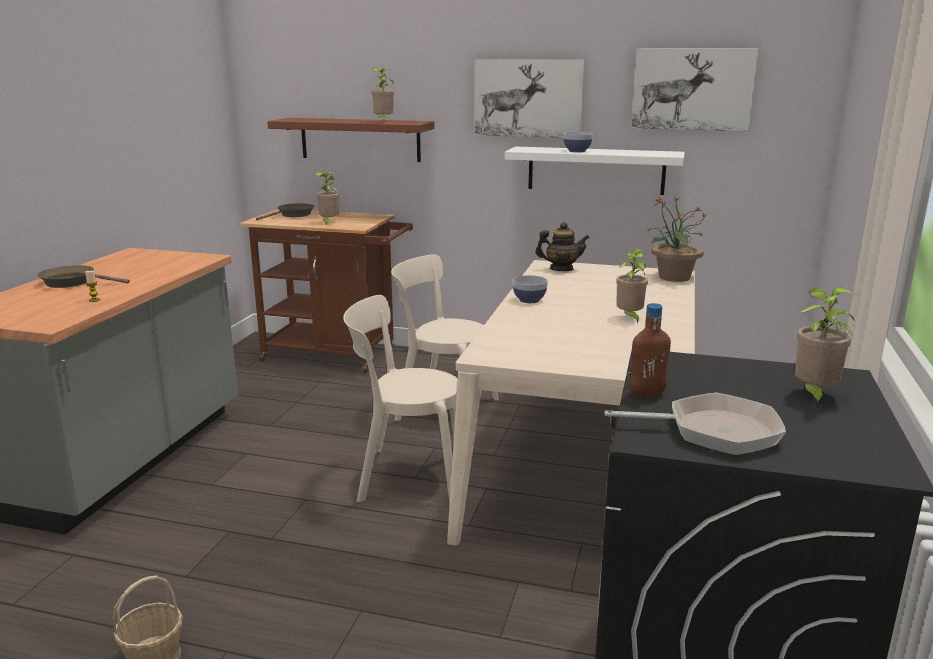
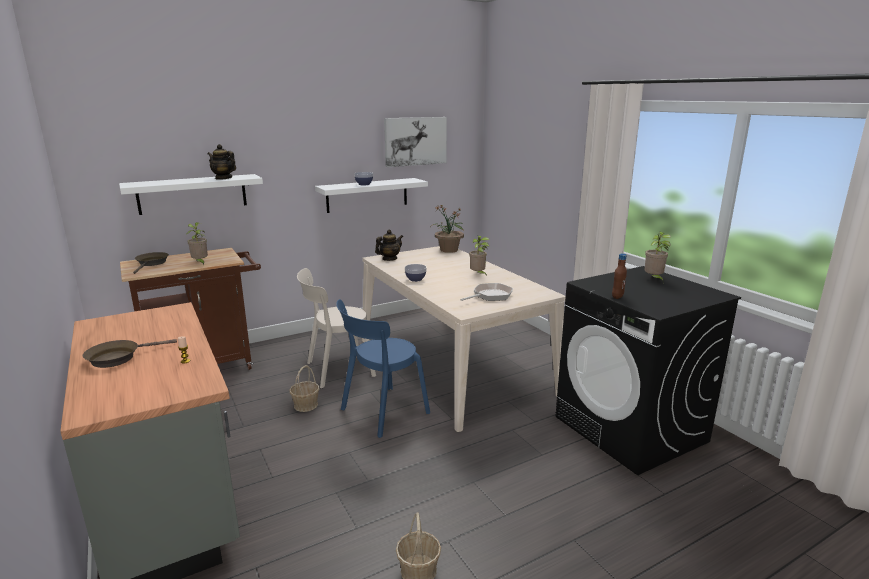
camera: 45 degrees left, 0 degrees up
(351, 431) = (305, 405): none -> basket
(360, 139) = (192, 194): brown shelf -> white shelf
(383, 121) = (223, 178): potted plant -> teapot
(406, 476) = (381, 412): beige chair -> blue chair
(529, 98) = (321, 152): picture -> none
(714, 431) = (664, 301): frying pan -> frying pan (490, 296)

